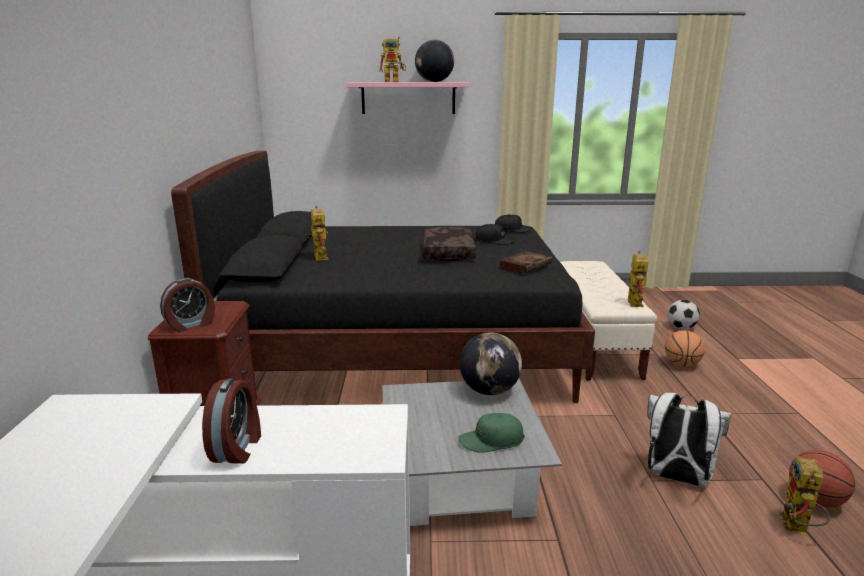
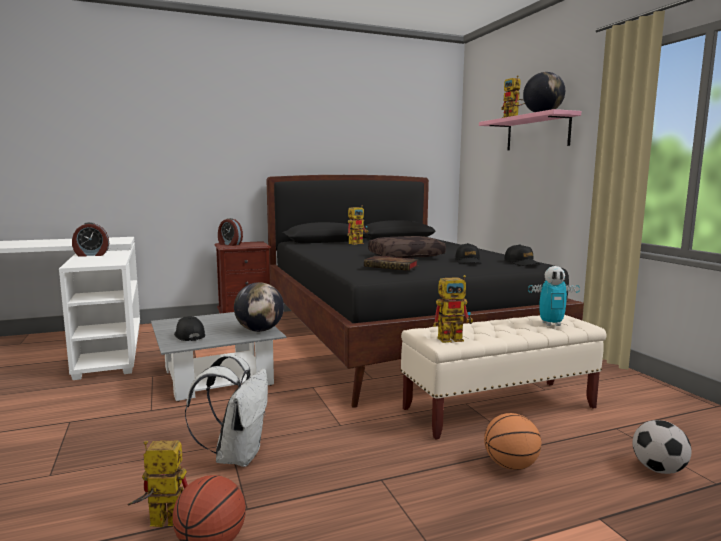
camera: 70 degrees right, 10 degrees down
(491, 440) = (189, 335): green cap -> black cap
(596, 269) = (551, 324): none -> toy robot

